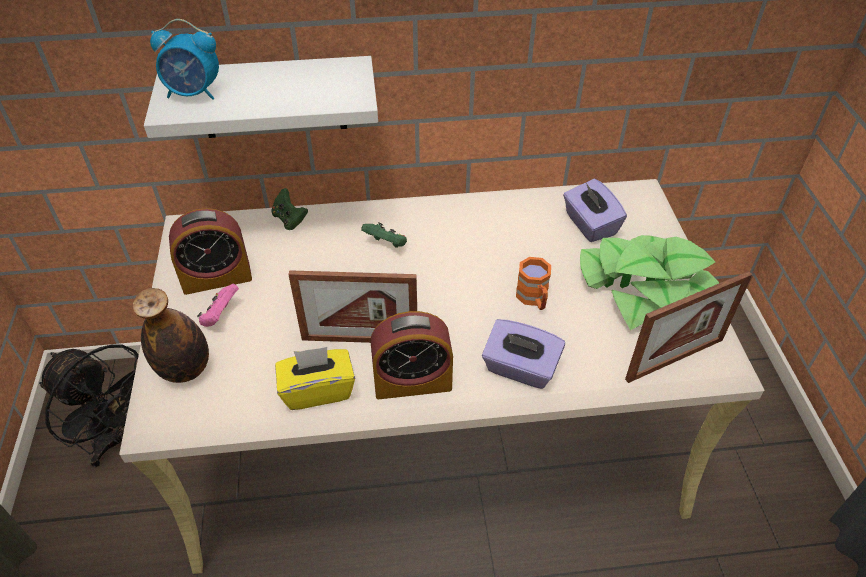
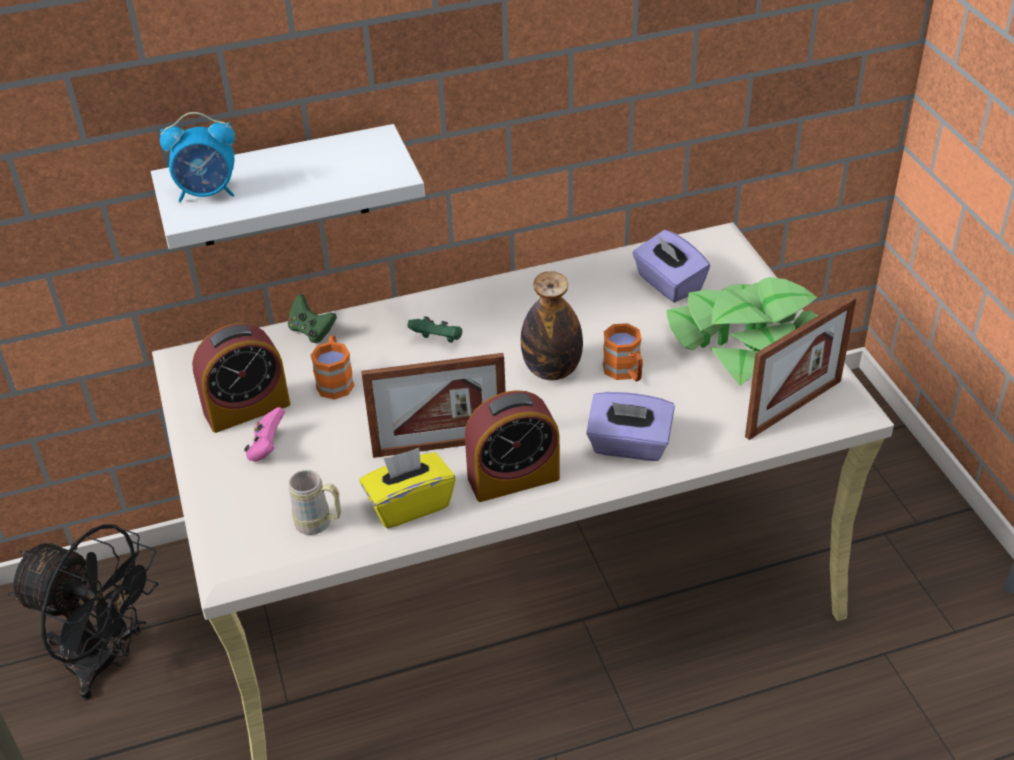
camera: 10 degrees left, 5 degrees down
(185, 369) = (248, 509): bottle -> bottle (552, 370)
(238, 395) = (319, 524): none -> beige mug
(294, 265) = (335, 380): none -> orange mug

